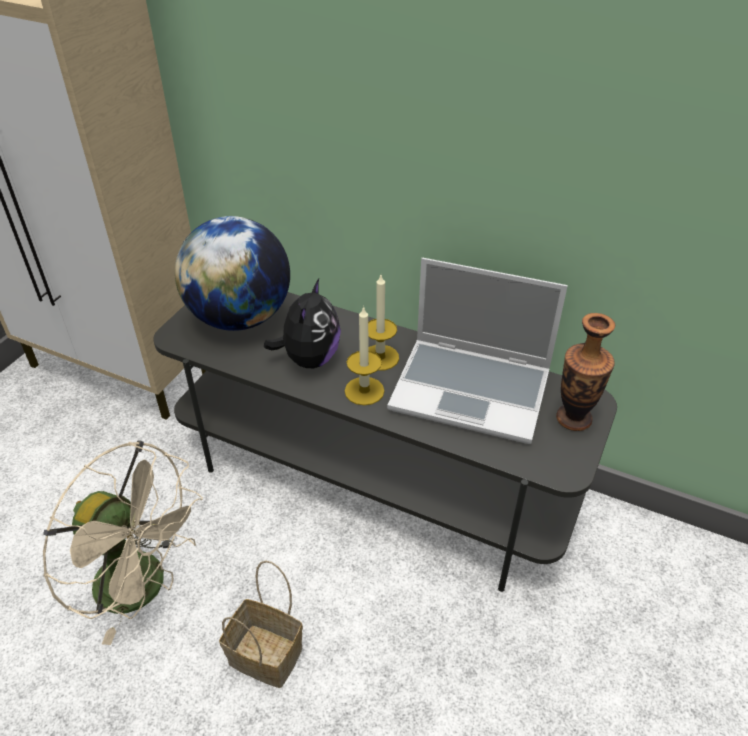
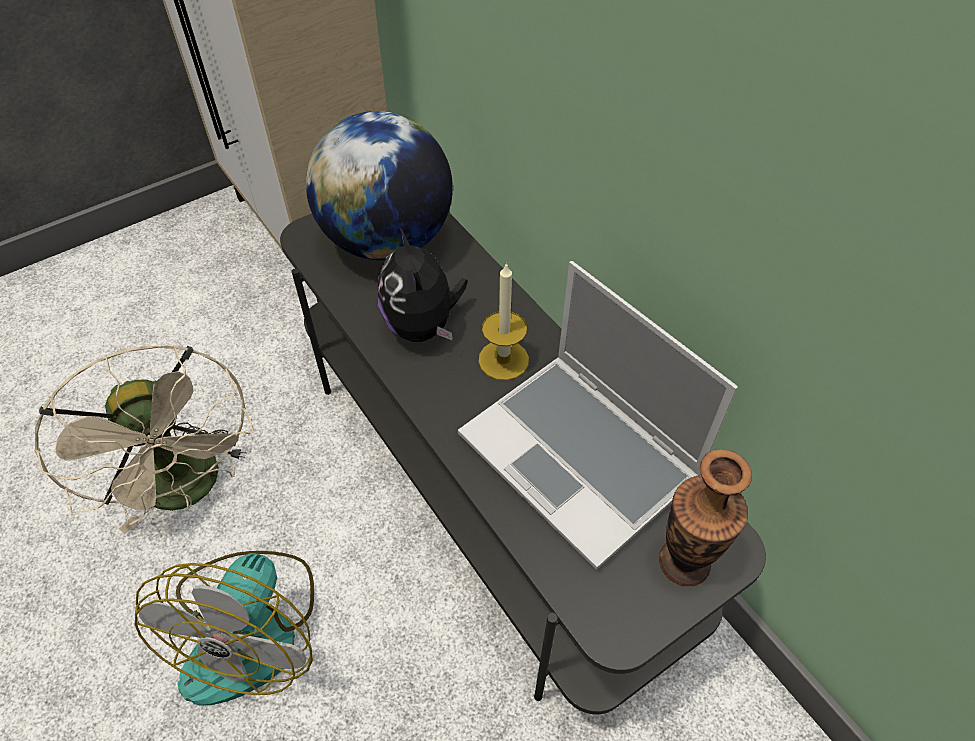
camera: 30 degrees right, 10 degrees up
(268, 655) = (252, 628): basket -> fan
(309, 359) = (423, 326): plush toy -> plush toy turned 120 degrees clockwise
(364, 391) = (453, 396): candle -> none

